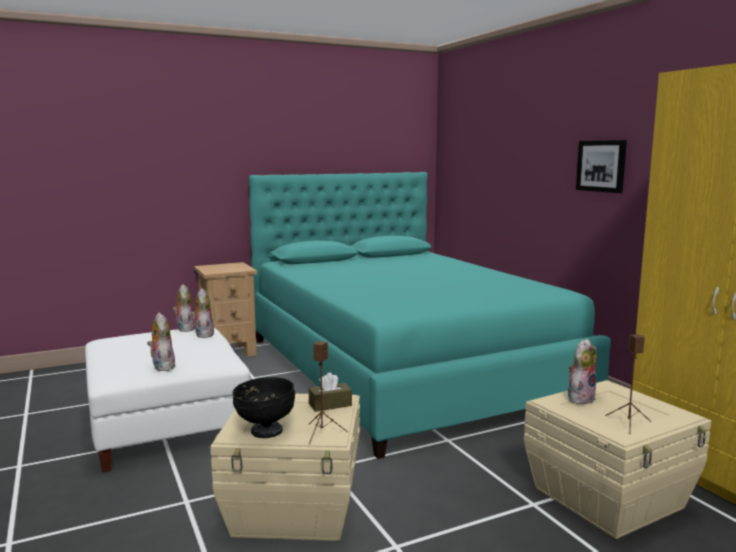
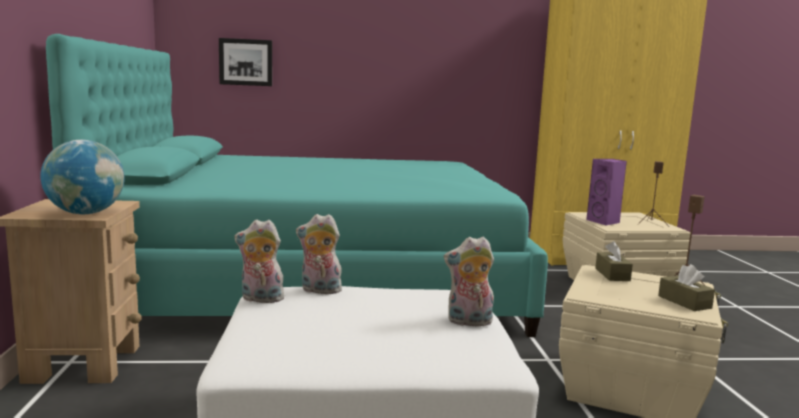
camera: 70 degrees left, 0 degrees up
(215, 270) = (86, 213): none -> globe
(265, 431) = (684, 302): black bowl -> brown tissue box
(580, 398) = (604, 222): plush toy -> purple speaker
(601, 166) = (437, 51): picture -> picture (246, 62)

